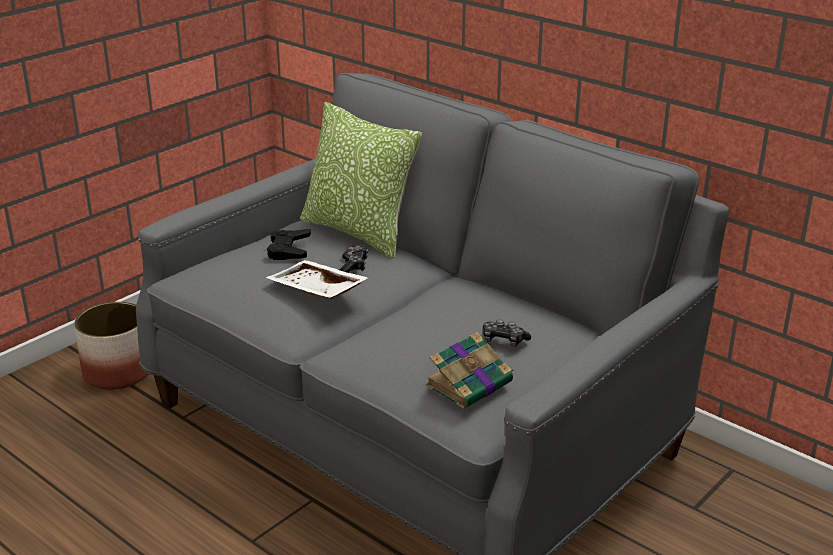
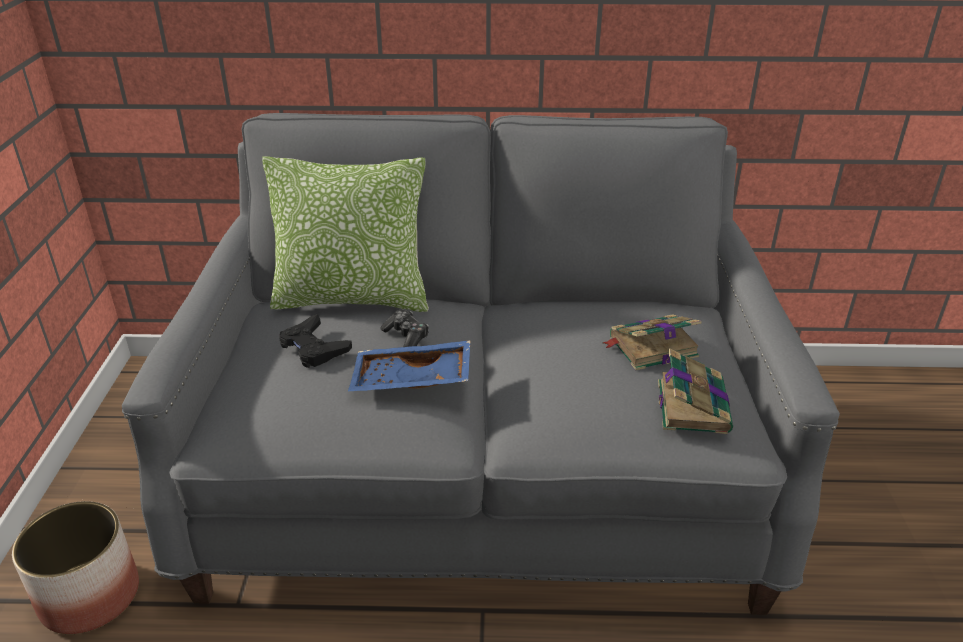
camera: 40 degrees left, 5 degrees up
(316, 291) = (411, 381): white tray -> blue tray
(504, 340) = (651, 347): game controller -> book

